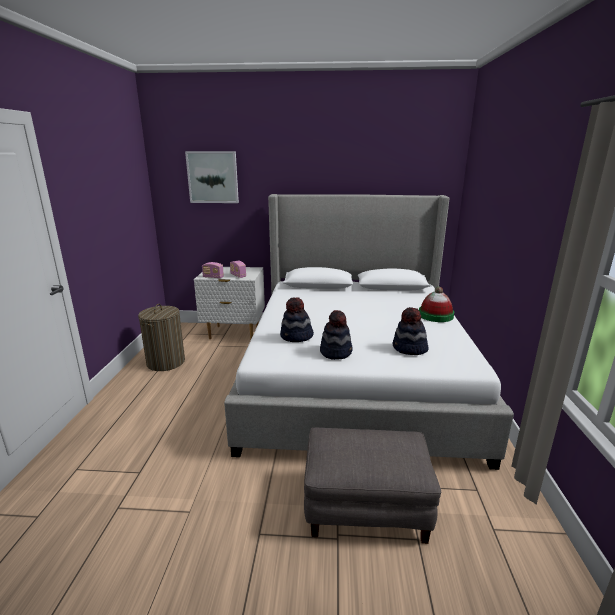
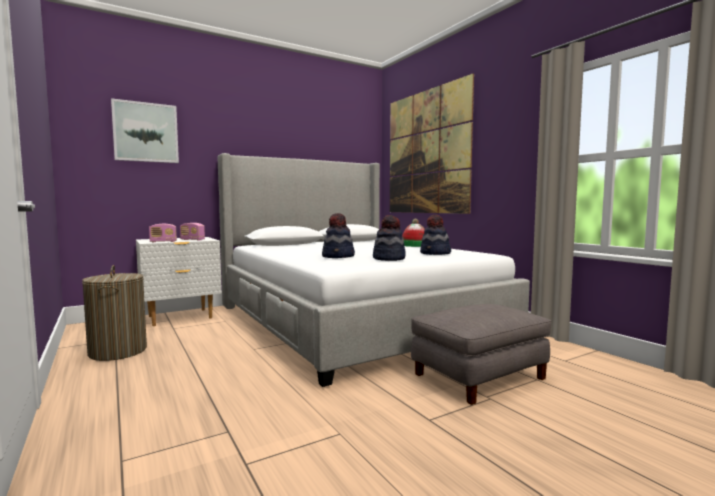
camera: 35 degrees left, 15 degrees down
(490, 197) = (426, 152): none -> picture

